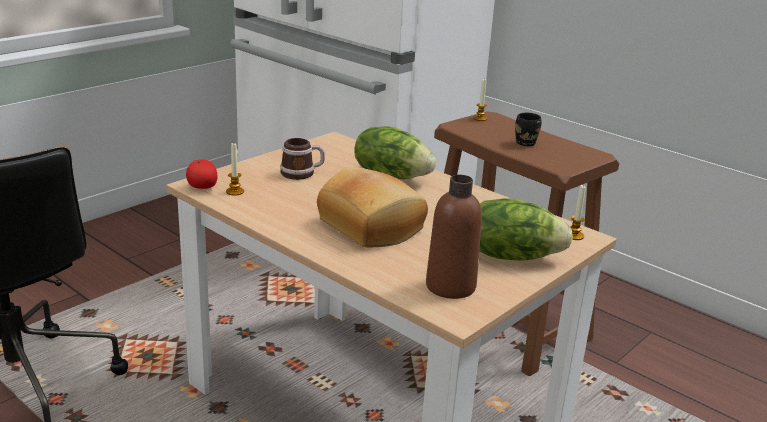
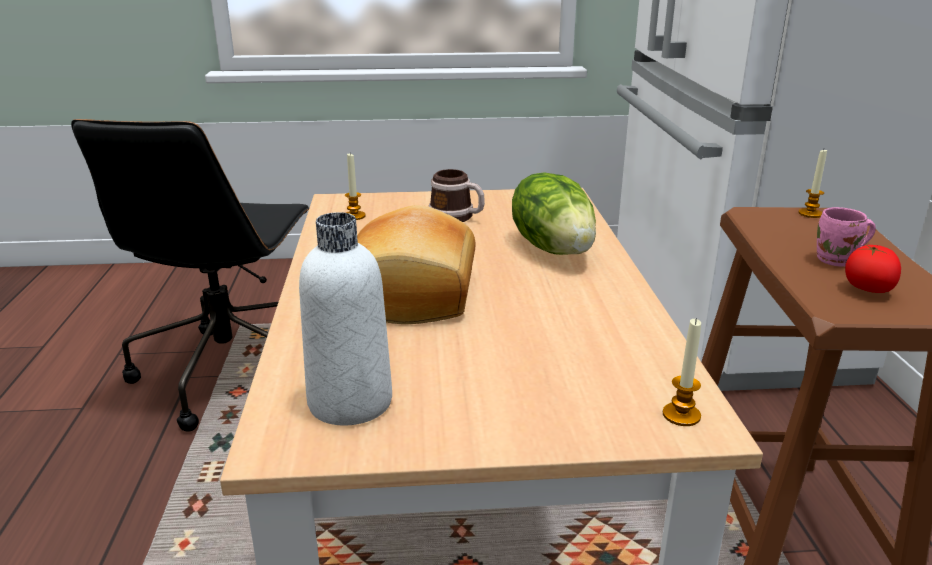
camera: 45 degrees right, 0 degrees up
(202, 187) = (335, 204): tomato -> tomato (867, 289)
(450, 286) = (350, 402): brown bottle -> white bottle
(512, 256) = (517, 400): lettuce -> none
(527, 143) = (838, 261): black mug -> pink mug

